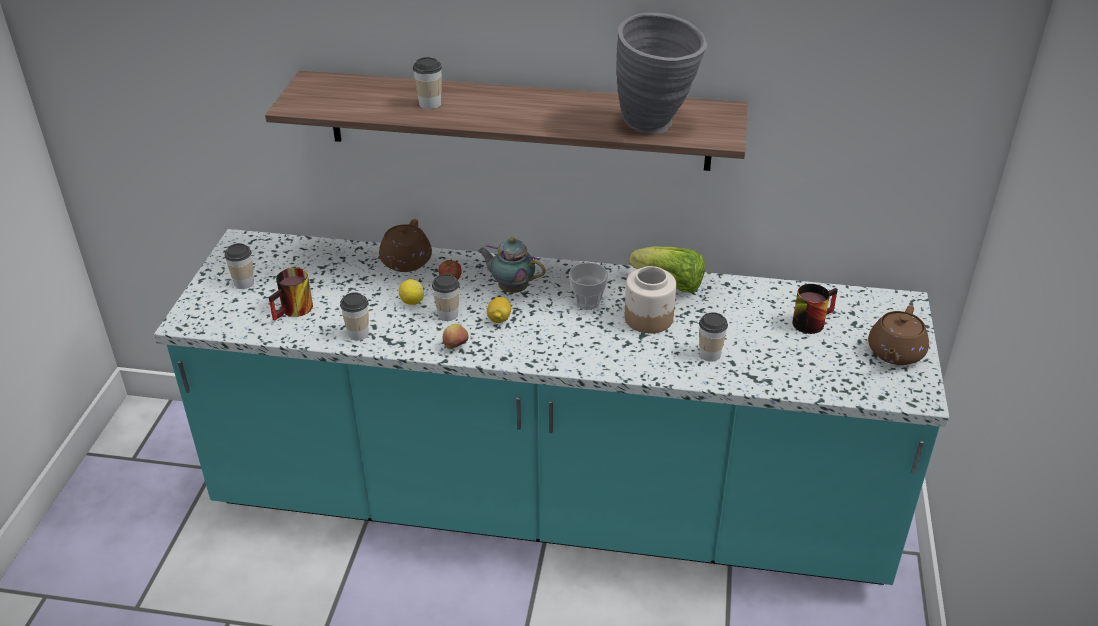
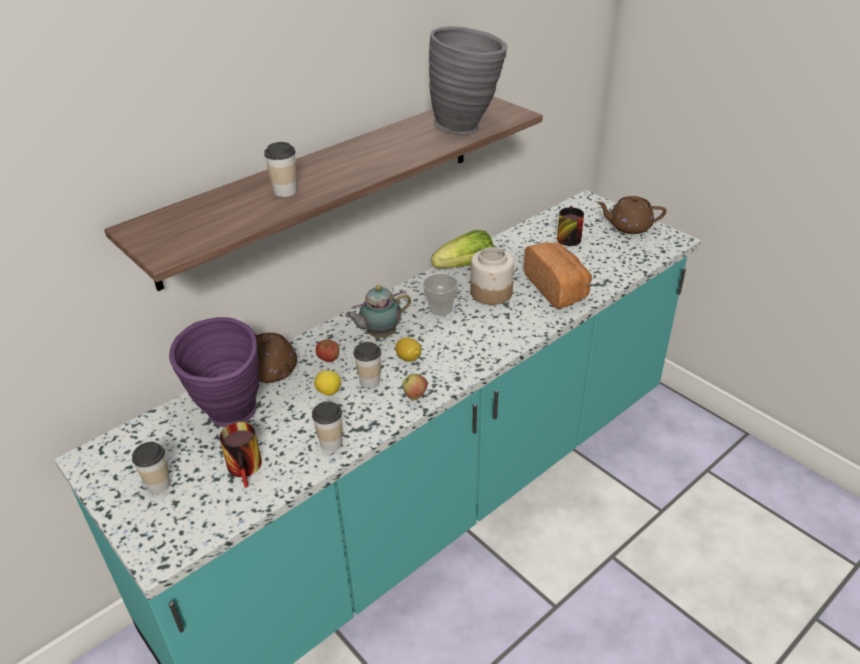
camera: 50 degrees left, 0 degrees up
(335, 275) = (232, 419): none -> purple vase
(710, 354) = (557, 288): cup -> bread
(895, 353) = (628, 226): brown teapot -> brown teapot turned 120 degrees clockwise

